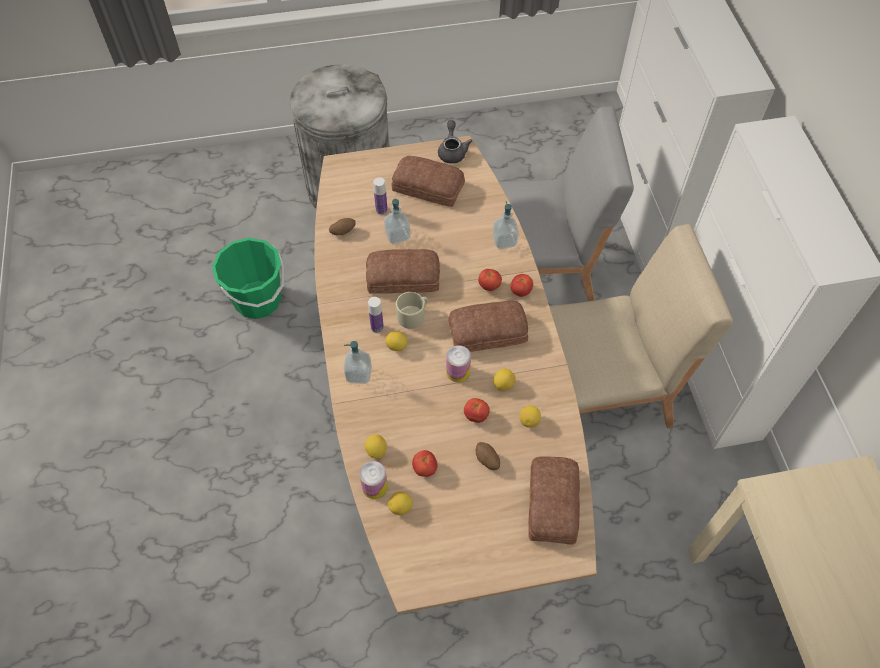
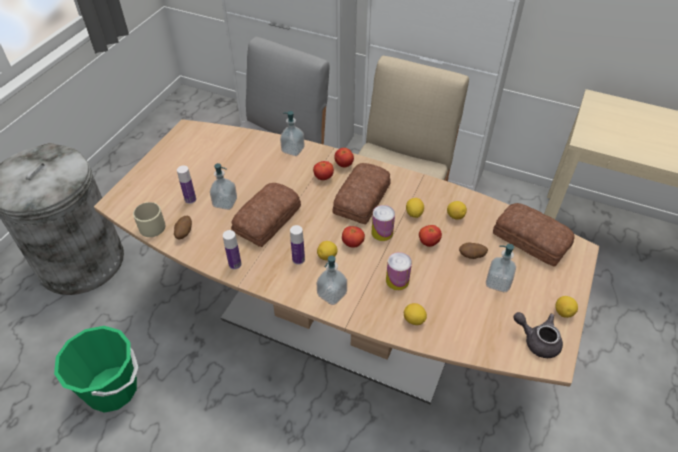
camera: 55 degrees left, 10 degrees down
(338, 287) = (235, 264): none -> bottle
(374, 486) = (447, 338): can -> can (397, 280)
(400, 507) = (477, 331): lemon -> lemon (563, 312)
(413, 315) = (308, 231): beige mug -> beige mug (153, 224)
(425, 468) = (453, 297): tomato -> tomato (352, 243)
(428, 188) = (201, 163): bread -> none
(452, 151) = (184, 134): grey teapot -> grey teapot (537, 340)
(470, 498) = (498, 283): none -> soap dispenser

